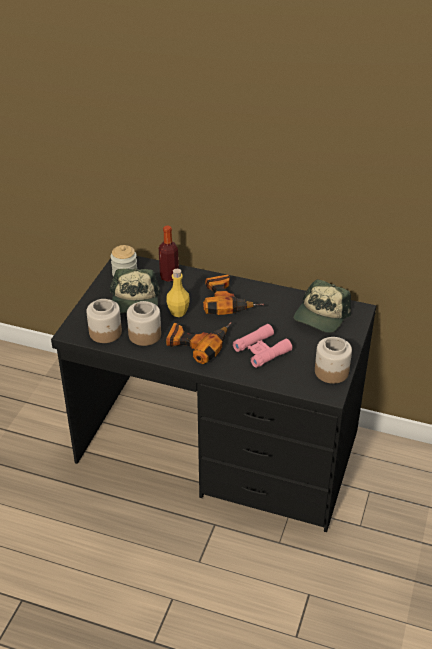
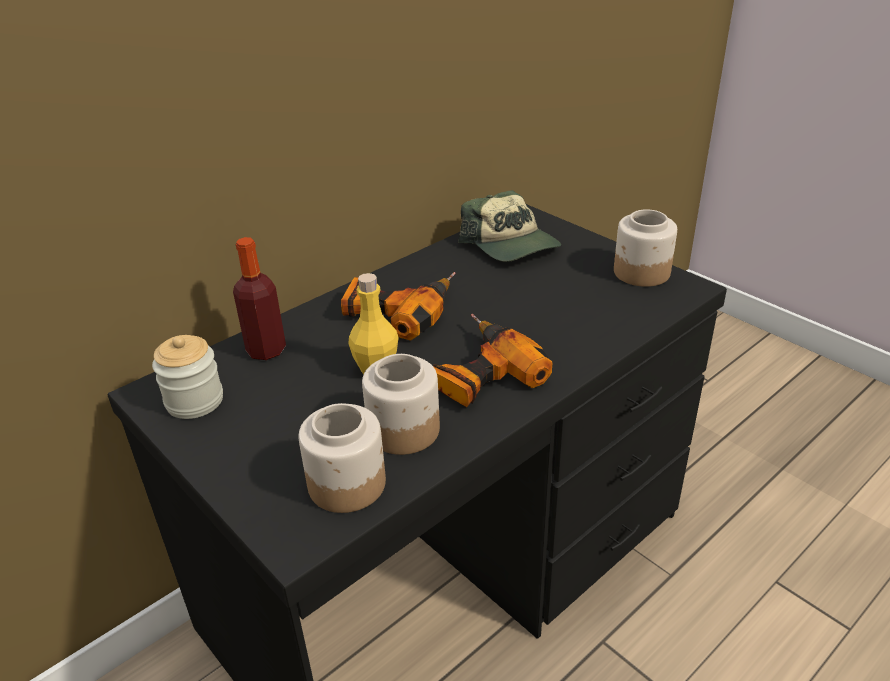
camera: 60 degrees left, 5 degrees down
(135, 301) = (291, 412): cap -> none
(261, 350) = (549, 315): pink binoculars -> none

